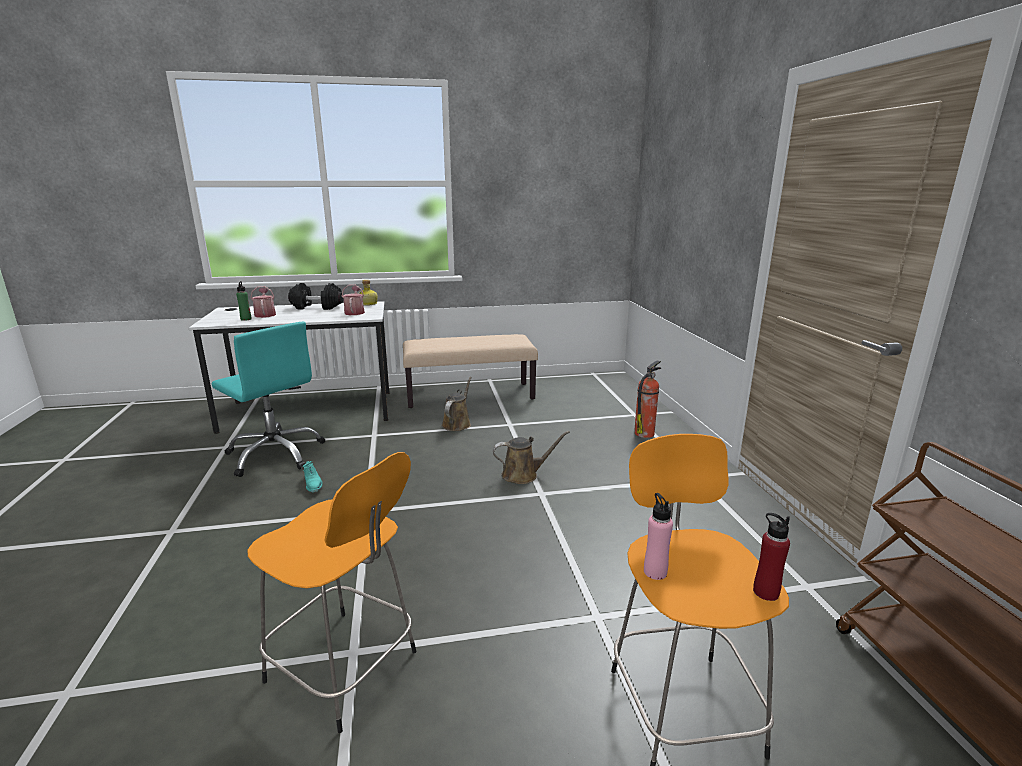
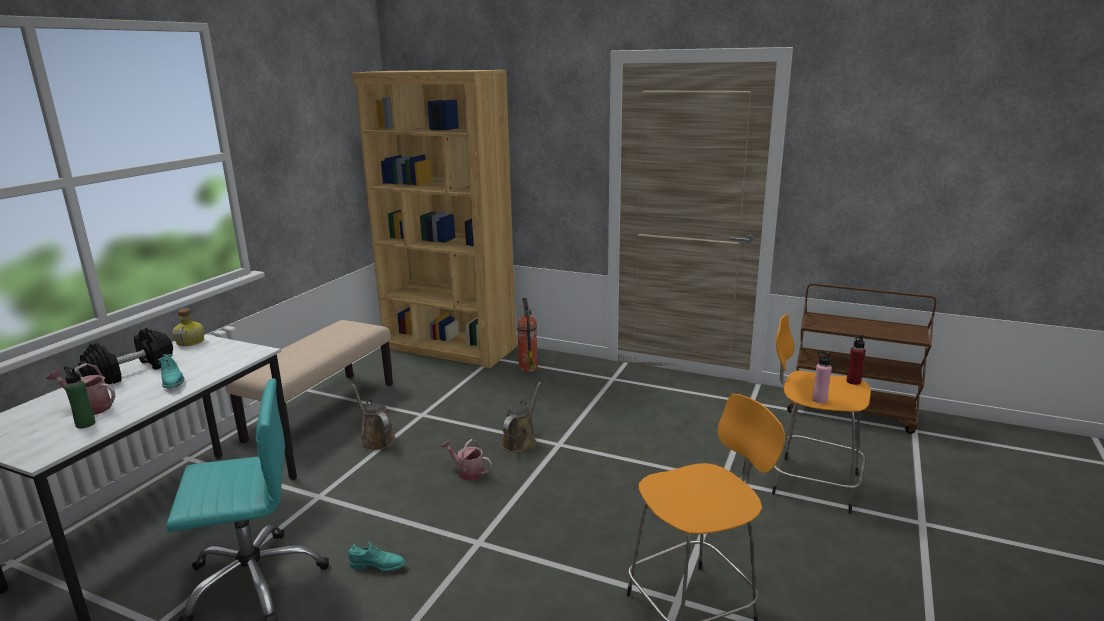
camera: 55 degrees left, 0 degrees up
(310, 316) = (173, 382): none -> turquoise shoe
(355, 312) = (214, 355): watering can -> watering can (467, 472)
(620, 394) = (449, 348): none -> brown bookcase

